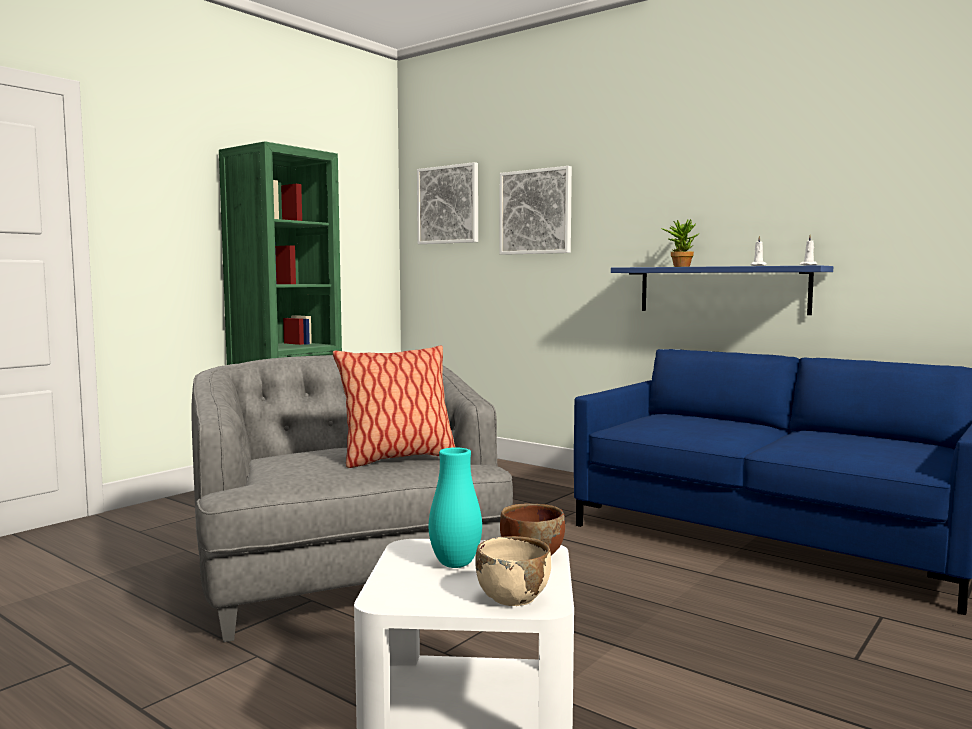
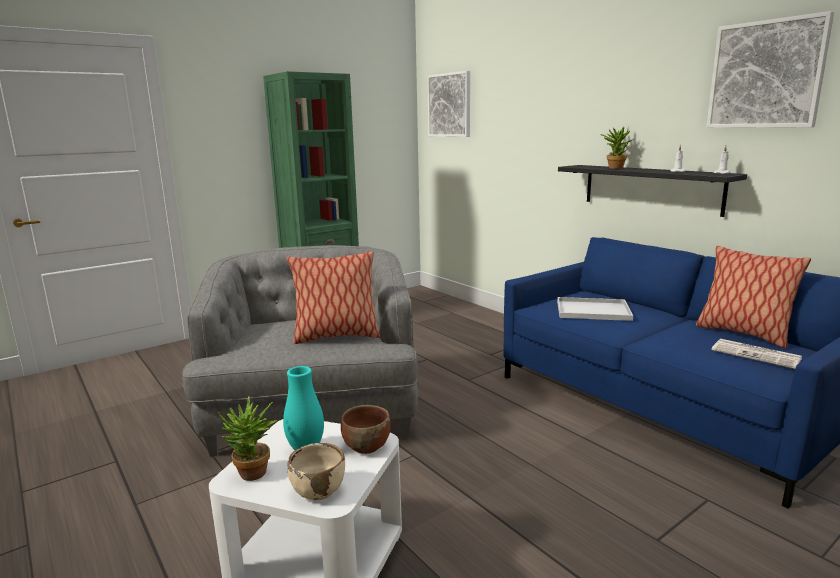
camera: 15 degrees right, 10 degrees up
(409, 594) = (252, 476): none -> potted plant
(536, 212) = (511, 113): picture -> picture (766, 75)
(684, 427) = (591, 311): none -> white tray
(722, 290) = (650, 188): blue shelf -> black shelf
(861, 437) = (742, 334): none -> pillow
(892, 450) = (757, 354): none -> newspaper

